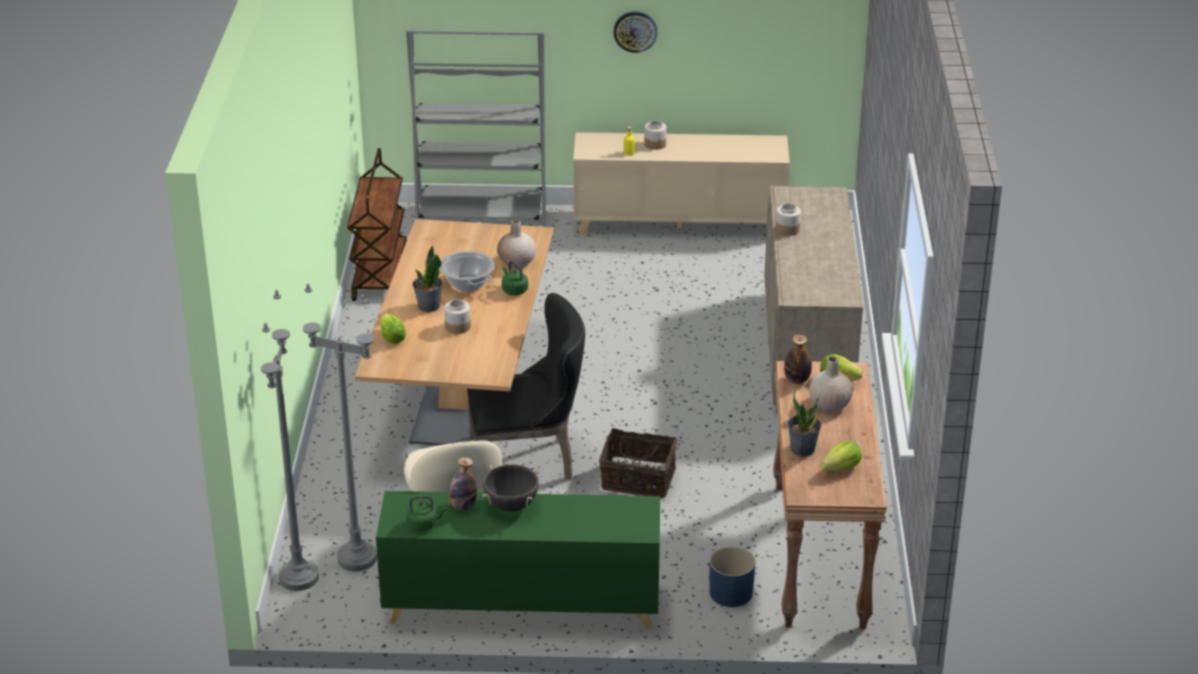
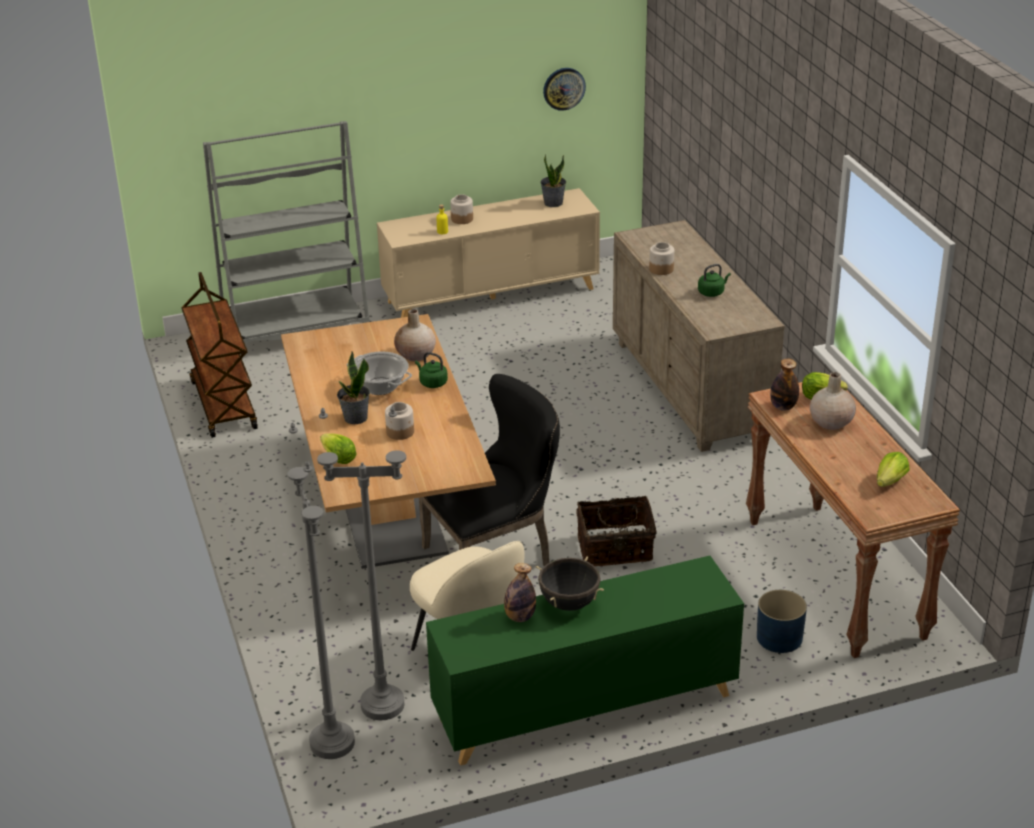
camera: 20 degrees left, 0 degrees up
(424, 524) = (493, 647): green kettle -> green kettle (712, 292)
(635, 31) = (427, 107): wall clock -> wall clock (564, 88)
(802, 448) = (839, 471): potted plant -> potted plant (553, 203)

